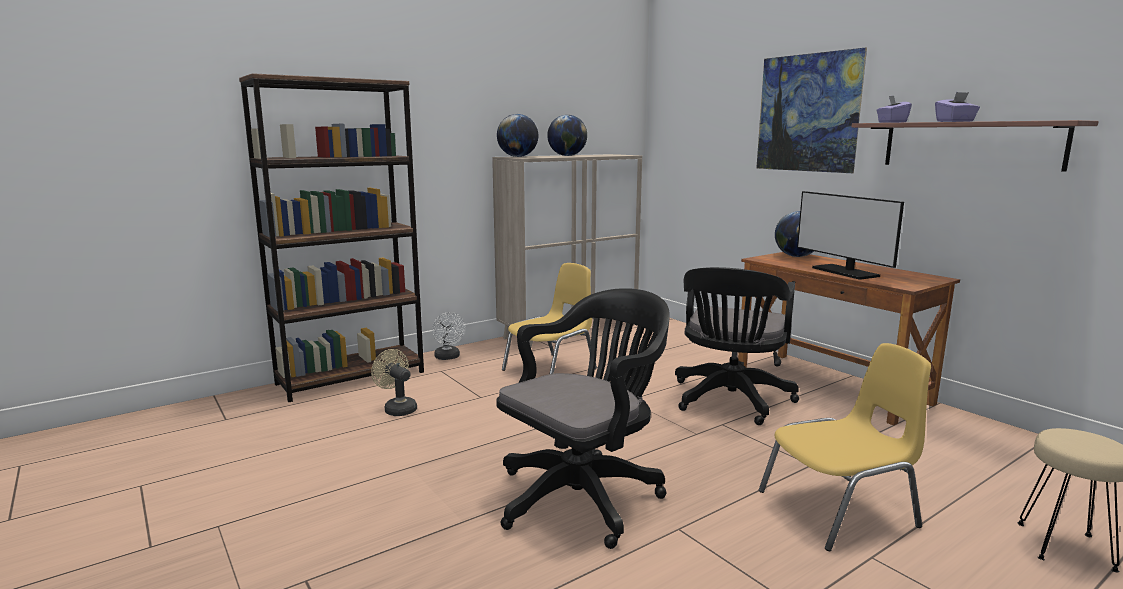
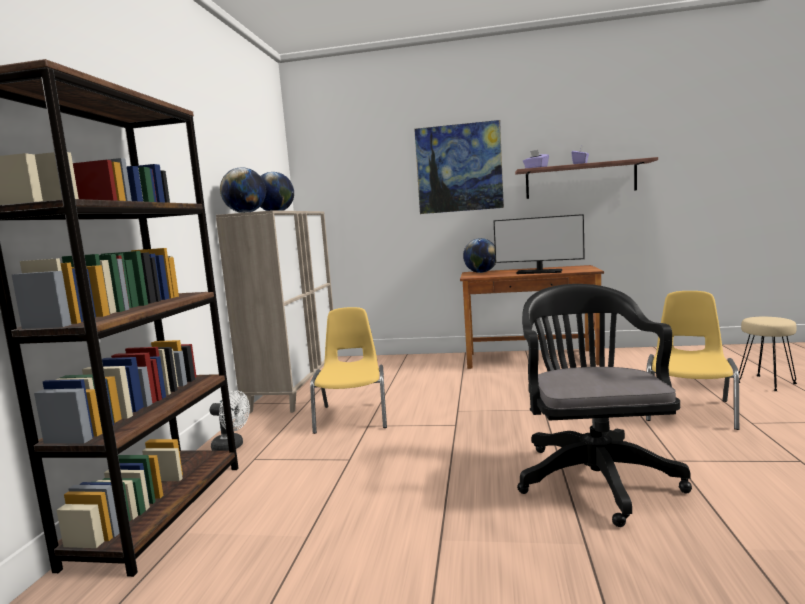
camera: 45 degrees left, 5 degrees down
(397, 408) = (295, 507): beige fan -> none
(730, 401) = (511, 386): black office chair -> none

